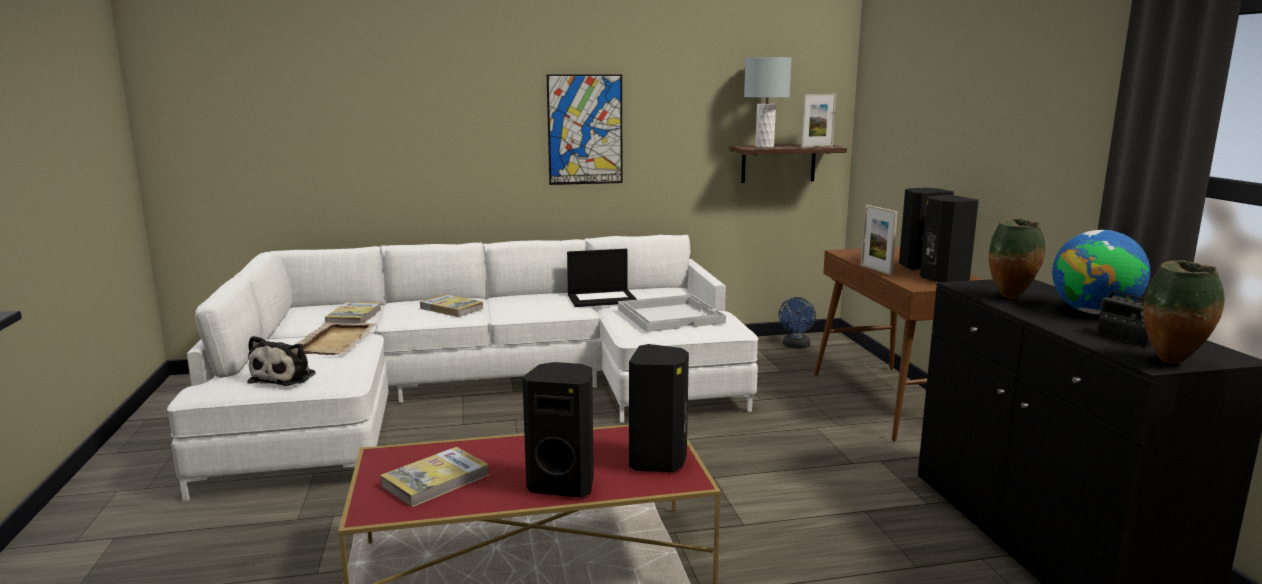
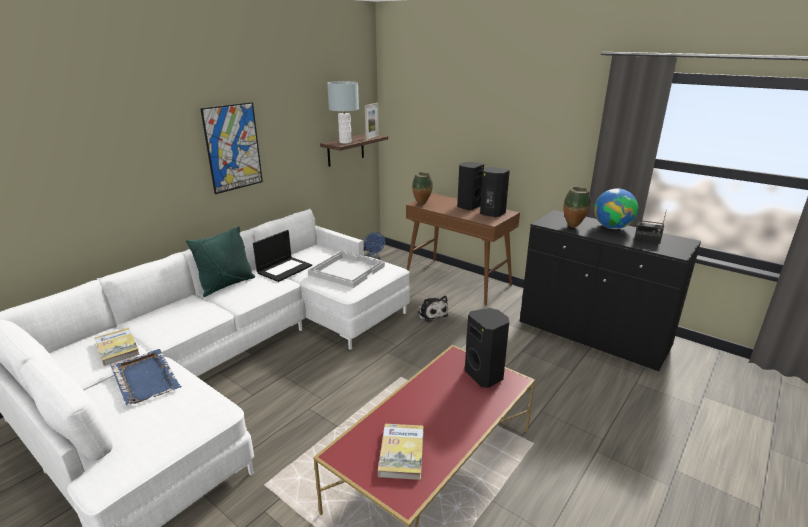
camera: 40 degrees left, 10 degrees up
(285, 377) = (164, 430): plush toy -> plush toy (431, 314)
(336, 341) = (145, 378): beige tray -> blue tray
(451, 308) = (190, 312): book -> none
(521, 297) = (226, 285): none -> green pillow
(563, 484) = (468, 416): black speaker -> none
(876, 269) = (454, 214): picture frame -> none
(1173, 363) = (681, 251): vase -> vase (422, 204)

